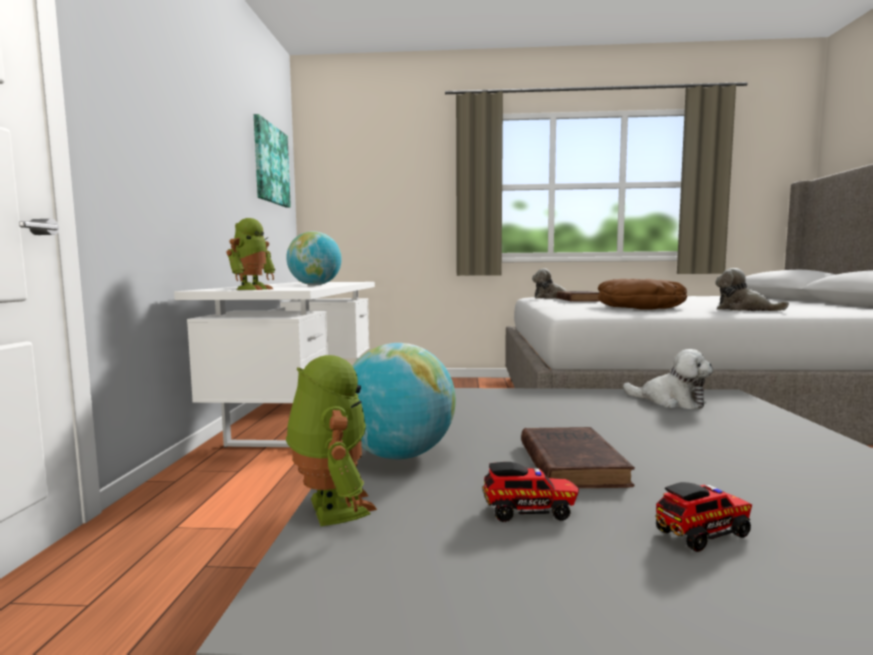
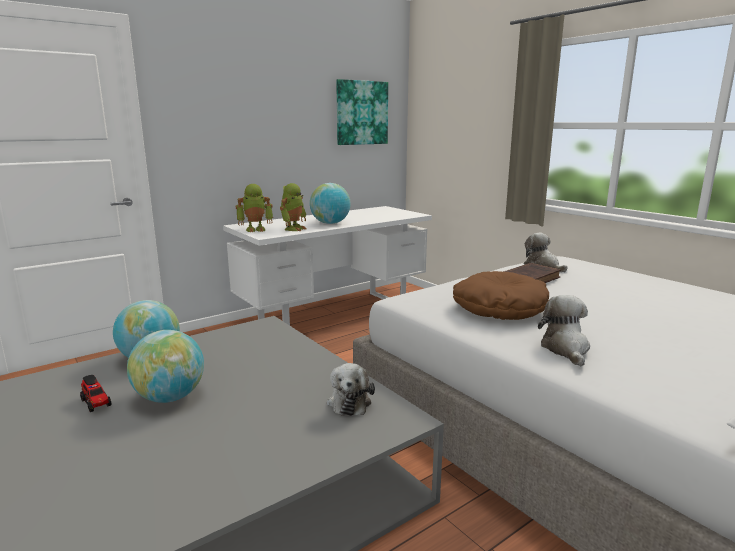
camera: 50 degrees right, 10 degrees up
(331, 508) = (80, 367): toy robot -> toy robot (293, 229)
(570, 462) = (170, 397): brown book -> globe
(704, 533) = (91, 445): toy truck -> none

